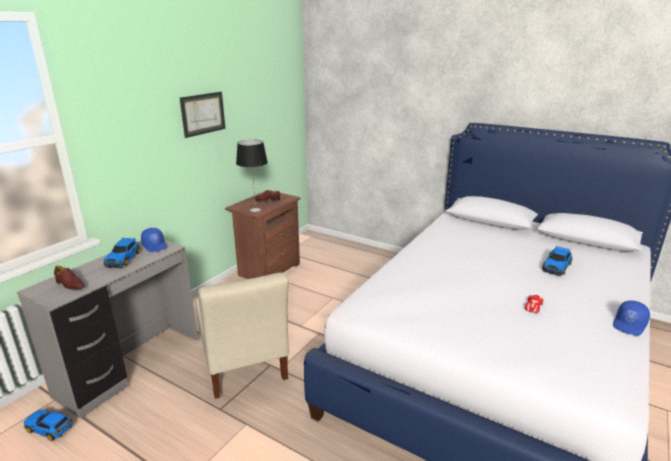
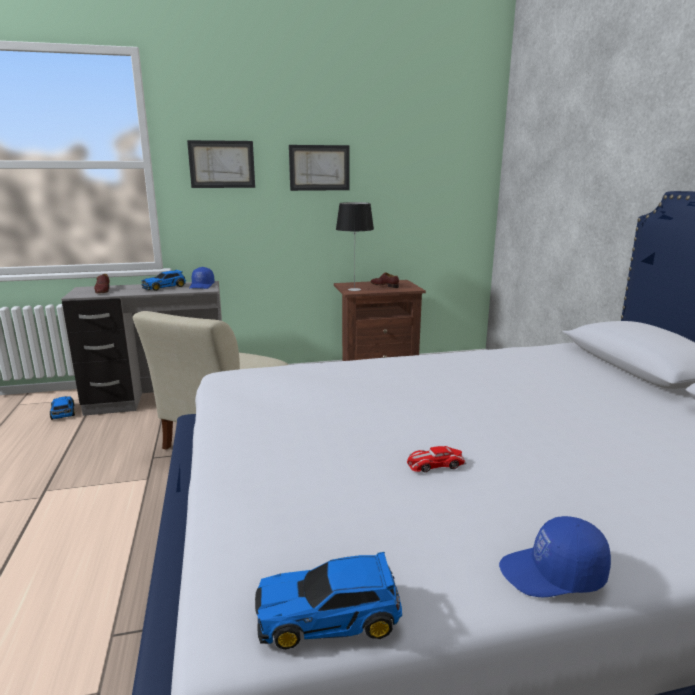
camera: 45 degrees right, 5 degrees down
(129, 124) = (222, 164): none -> picture
(556, 266) = (617, 447): toy car -> toy car (331, 615)

